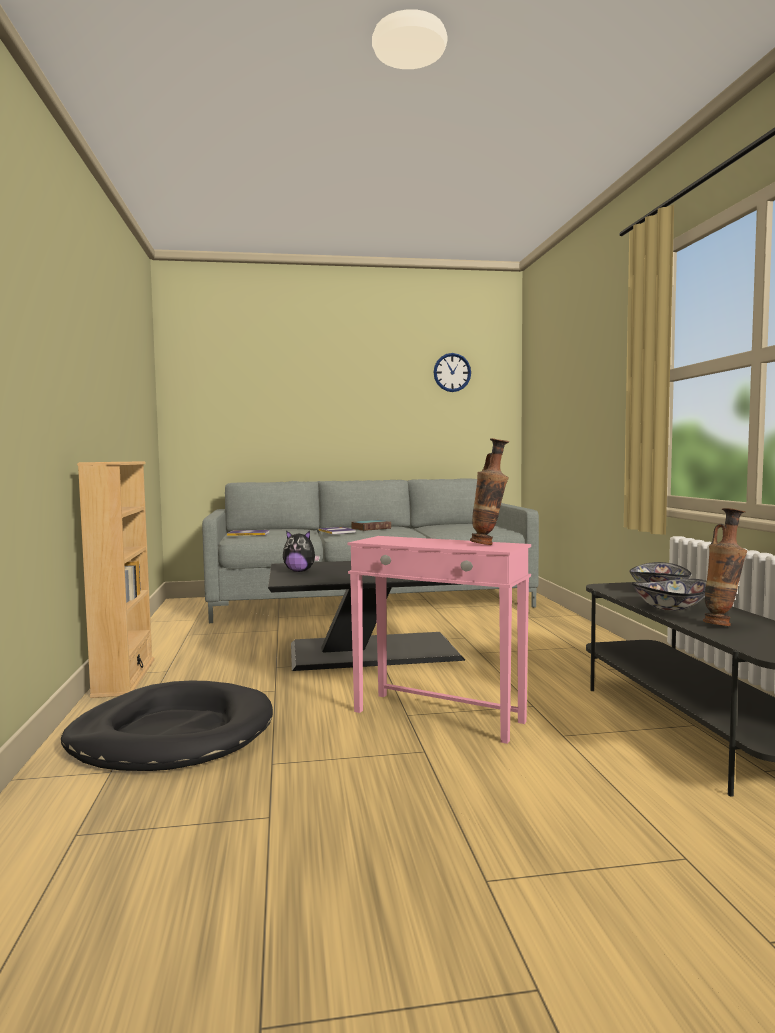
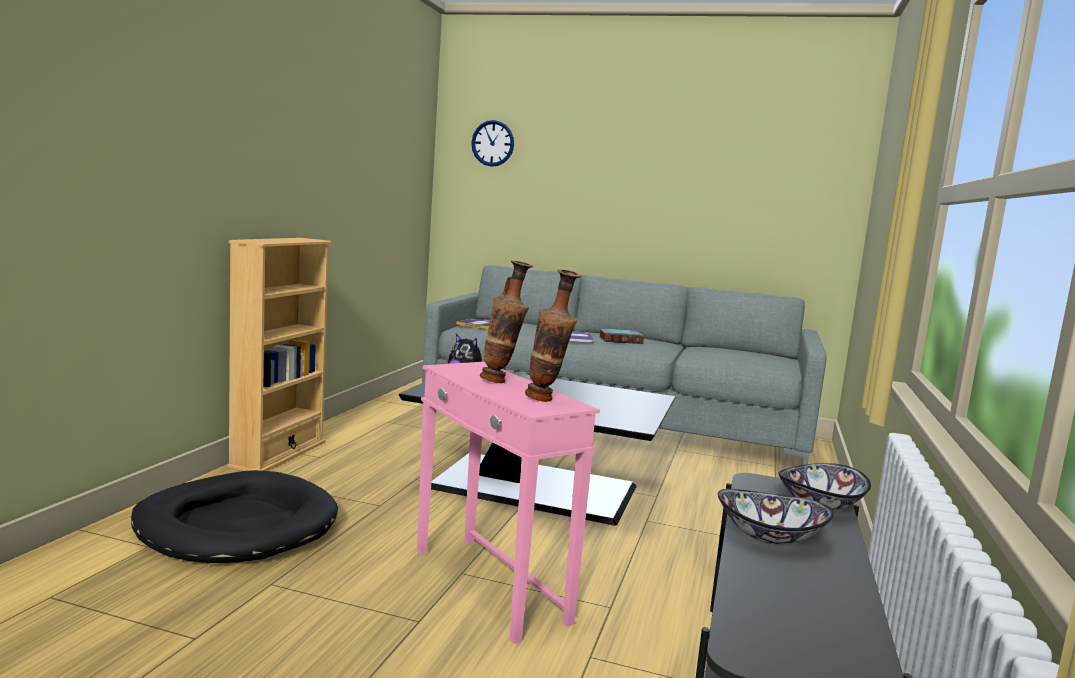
camera: 25 degrees right, 5 degrees up
(452, 372) = (774, 154): wall clock -> wall clock (492, 143)
(722, 624) = (782, 583): vase -> vase (501, 382)

